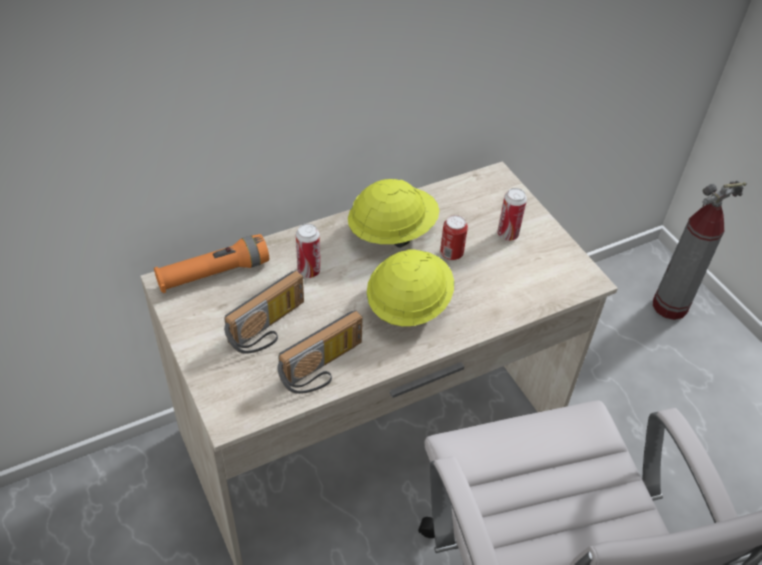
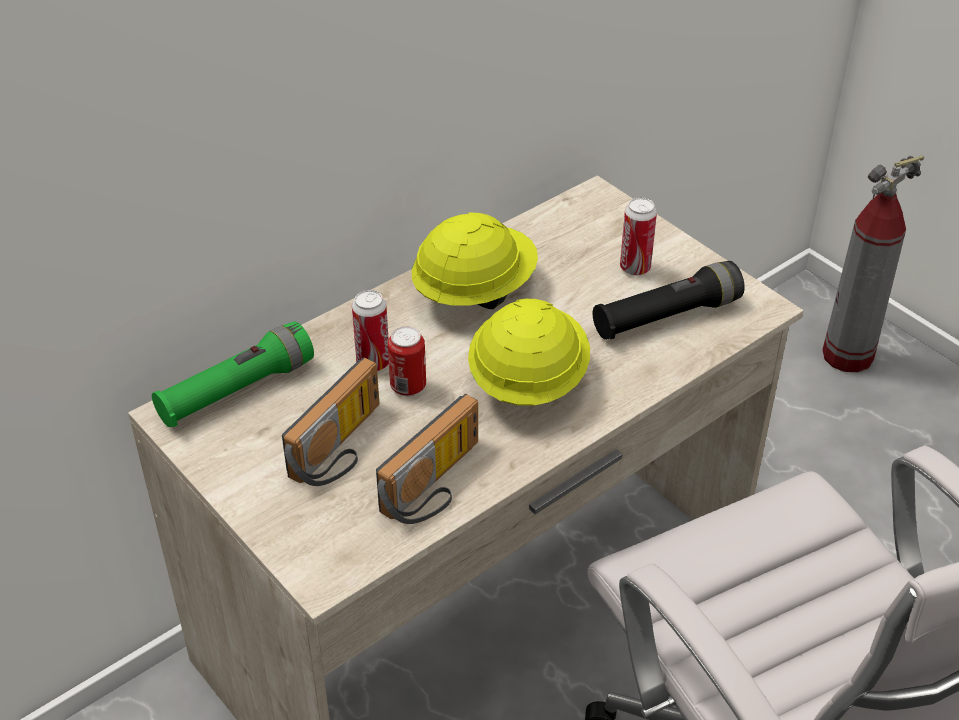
camera: 10 degrees left, 5 degrees down
(213, 274) = (236, 390): orange flashlight -> green flashlight
(451, 254) = (566, 306): can -> can (408, 387)
(518, 275) = (666, 317): none -> black flashlight

